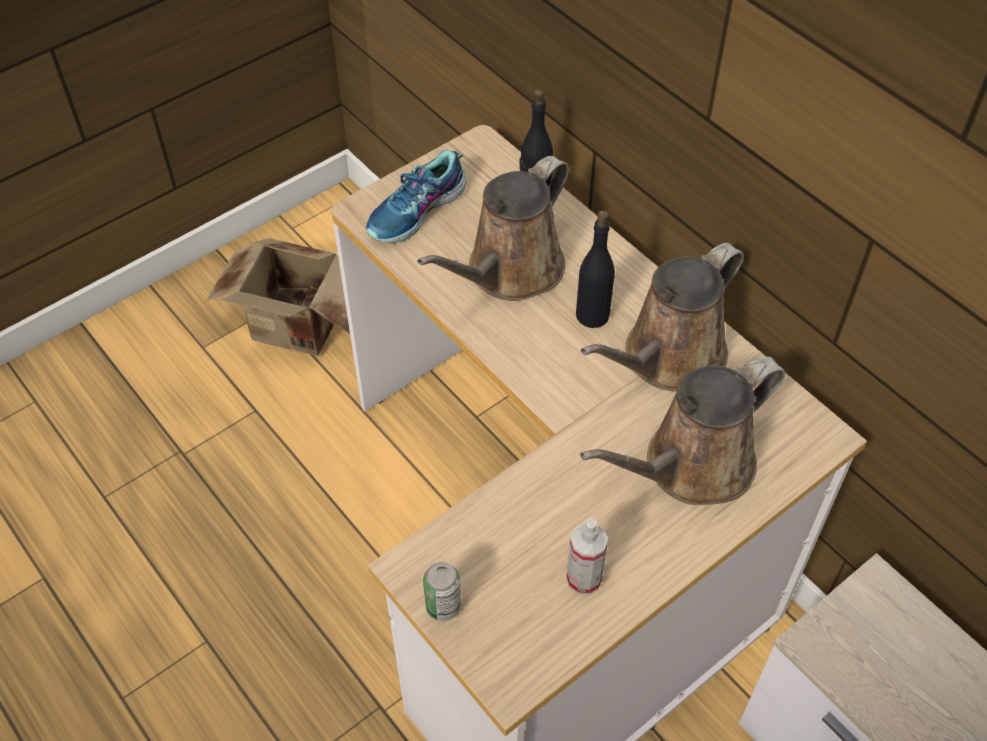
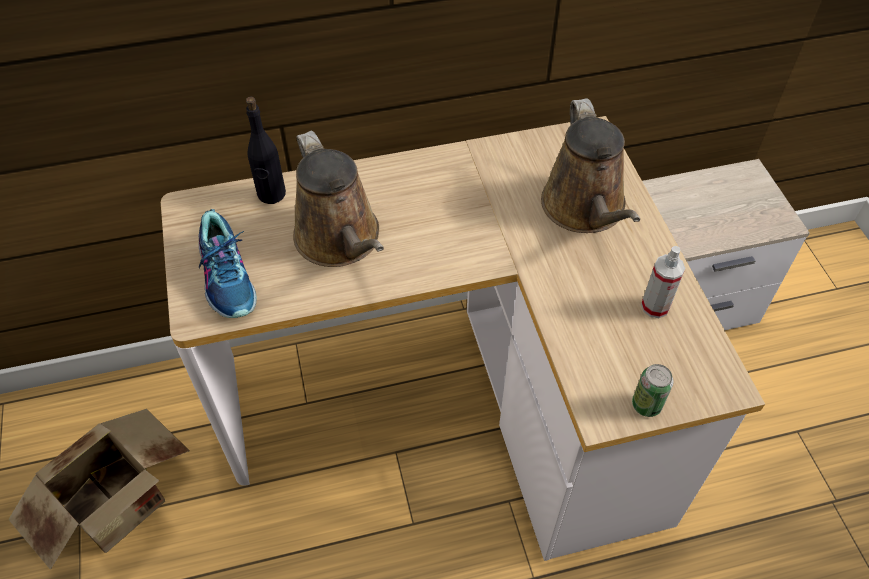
camera: 65 degrees left, 0 degrees up
(592, 315) = (417, 207): black bottle -> none
(668, 358) = (484, 182): brown watering can -> none

